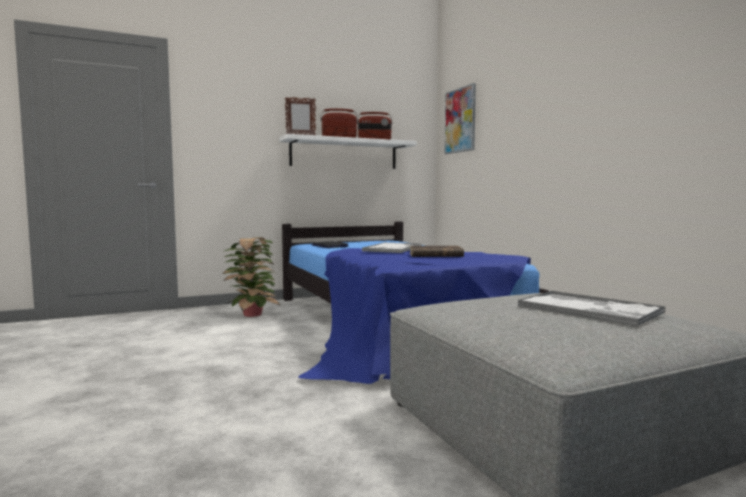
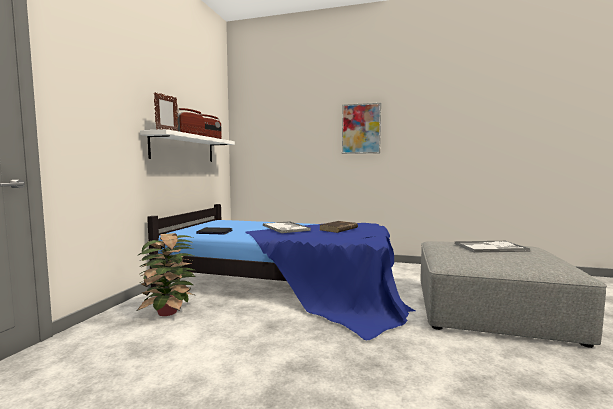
camera: 50 degrees left, 0 degrees up
(460, 120) = (259, 128): picture -> picture (361, 129)

